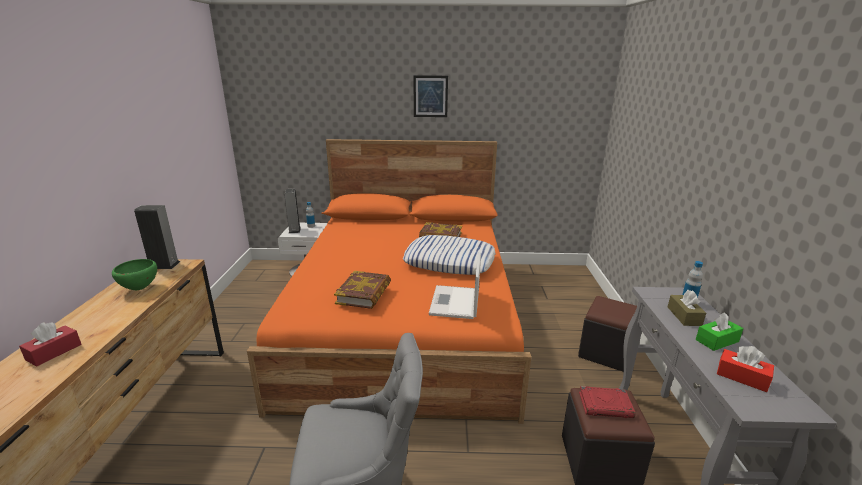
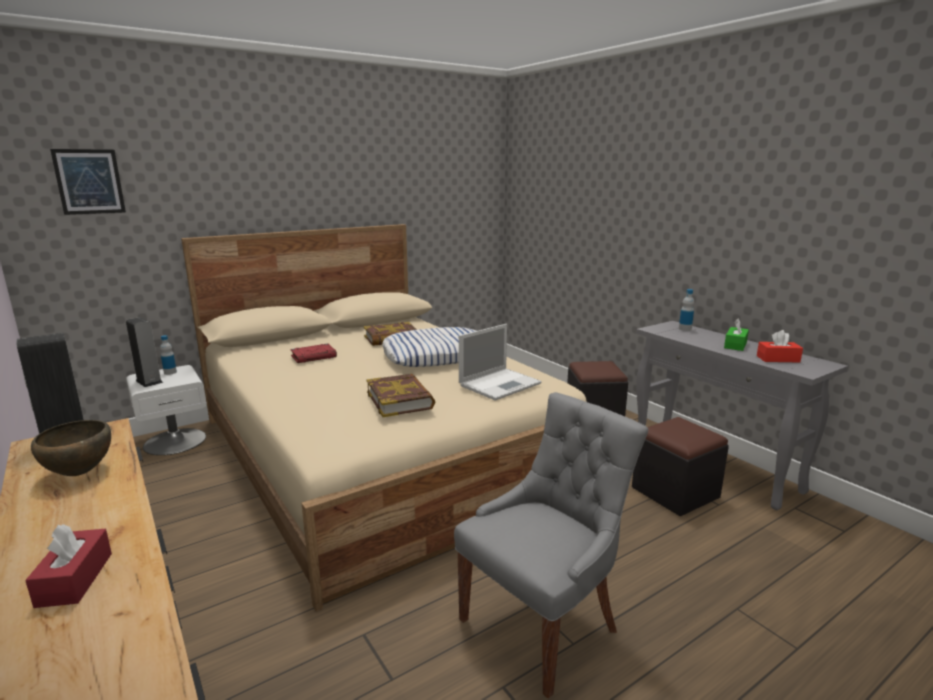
camera: 35 degrees left, 5 degrees down
(139, 289) = (80, 473): green bowl -> brown bowl
(405, 320) = (379, 451): orange bed -> beige bed
(430, 96) = (321, 173): picture -> picture (89, 181)
(455, 303) = (500, 384): laptop -> laptop turned 105 degrees counterclockwise
(606, 405) = (678, 430): red book -> red book (314, 356)
(684, 316) = (696, 337): brown tissue box -> none

